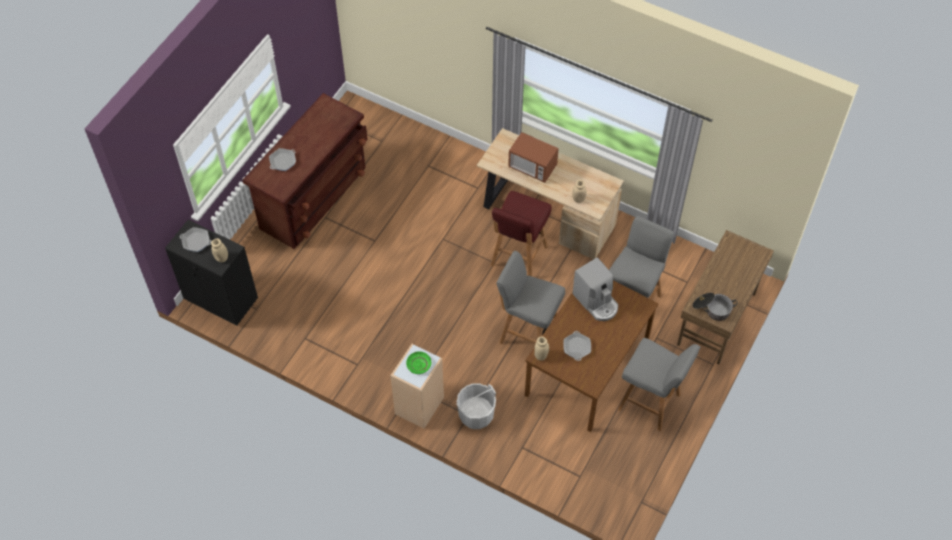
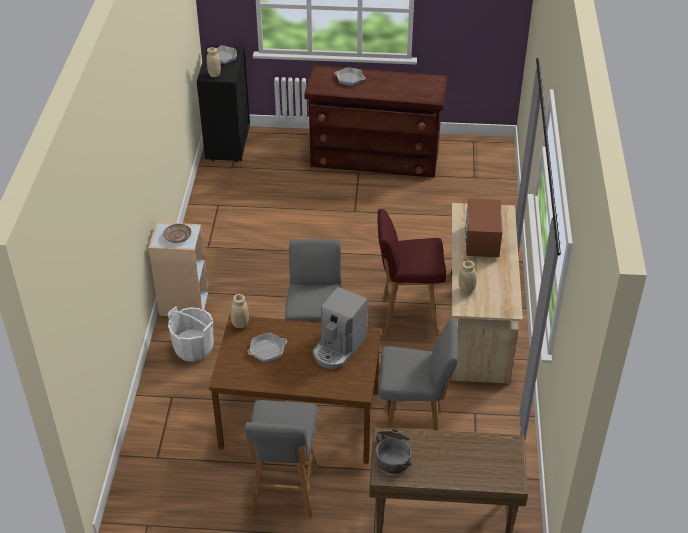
camera: 65 degrees right, 15 degrees down
(418, 365) = (177, 236): green plate -> beige plate

